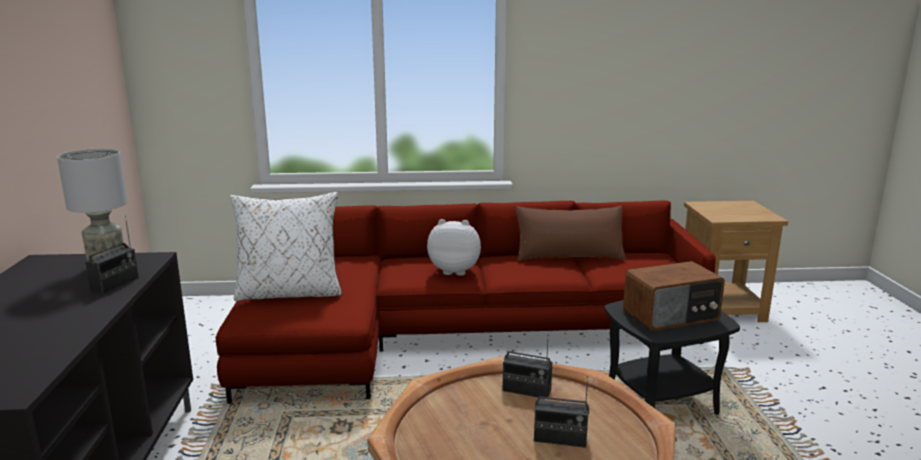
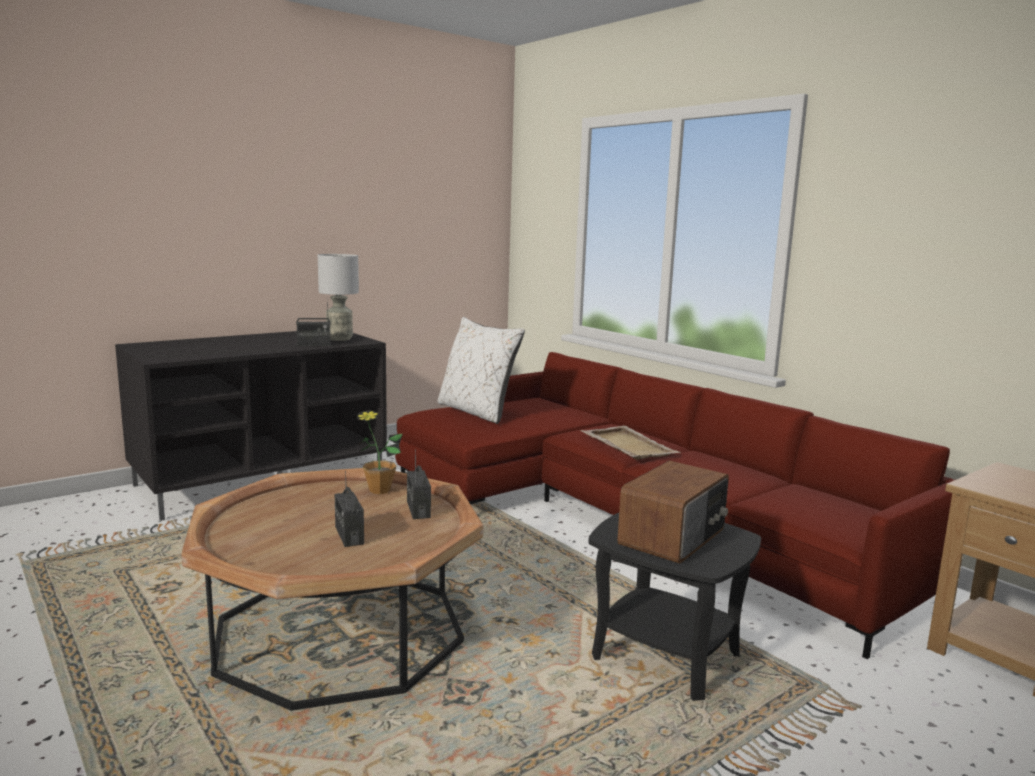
camera: 55 degrees right, 5 degrees down
(455, 270) = (627, 445): plush toy -> beige tray
(460, 396) = (379, 490): none -> potted plant
(569, 256) = (772, 477): brown pillow -> none
(672, 316) = (674, 537): radio -> radio turned 90 degrees counterclockwise

